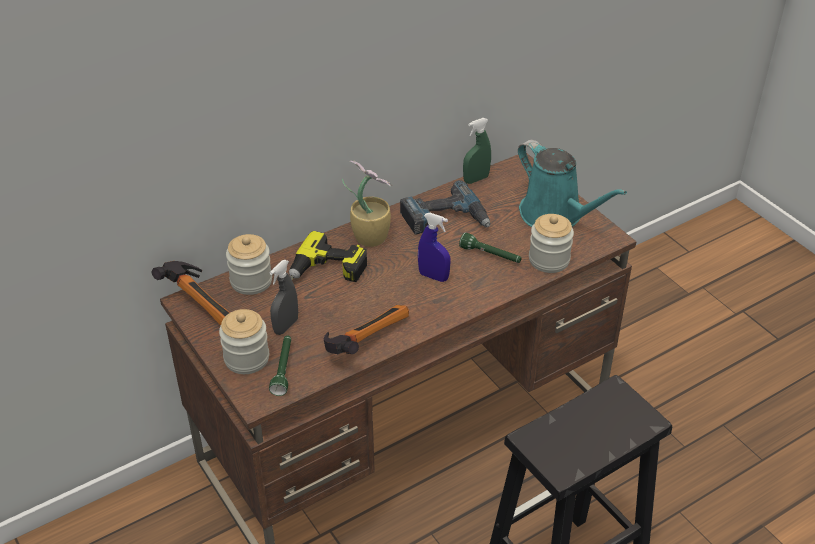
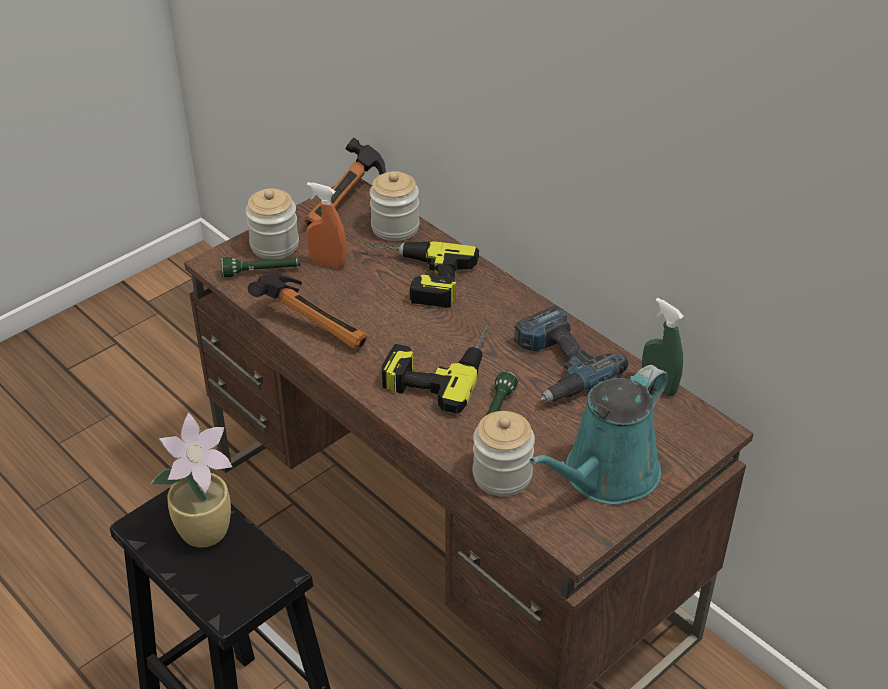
camera: 80 degrees right, 0 degrees up
(286, 326) = (328, 263): grey spray bottle -> orange spray bottle
(370, 236) = (500, 304): potted plant -> potted plant (207, 529)
(433, 276) = (438, 367): blue spray bottle -> power drill

